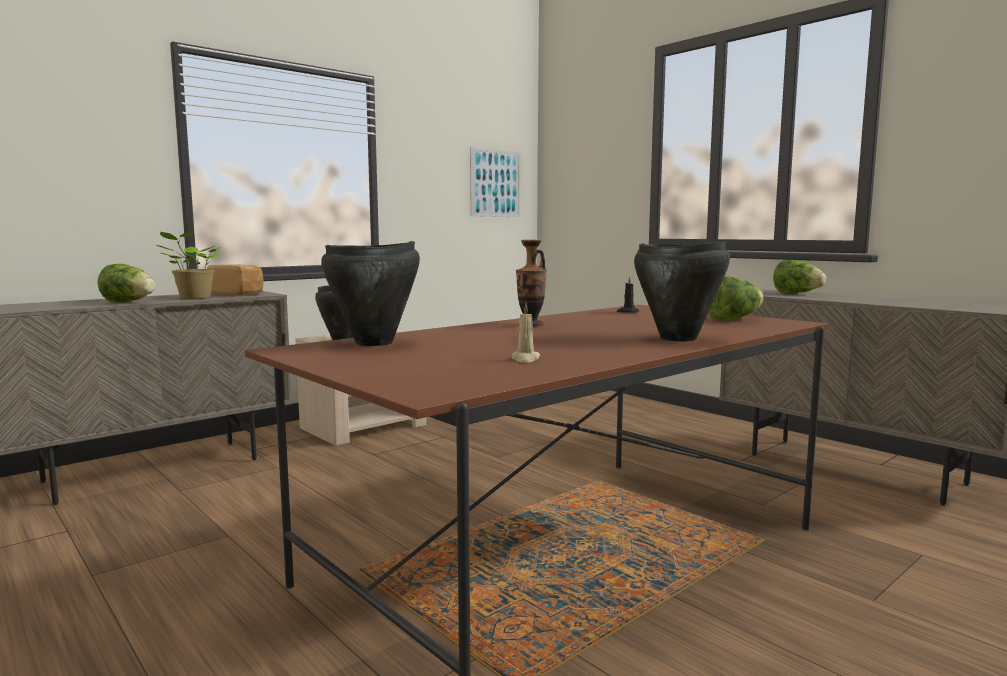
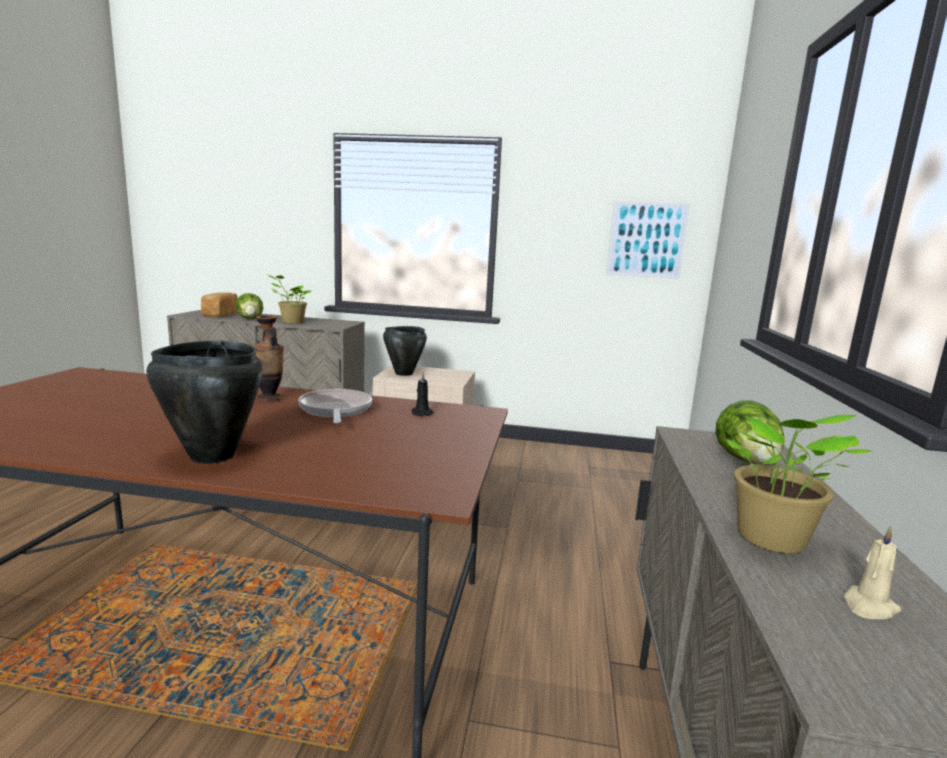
camera: 50 degrees right, 5 degrees up
(236, 293) = (330, 323): bread -> bread (222, 315)
(375, 343) = (121, 382): black cooking pot -> none
(525, 359) = (42, 426): beige candle -> beige candle (869, 606)
(594, 319) = (335, 410): none -> frying pan
(732, 319) = (421, 460): lettuce -> none
(892, 302) = (771, 540): none -> potted plant

